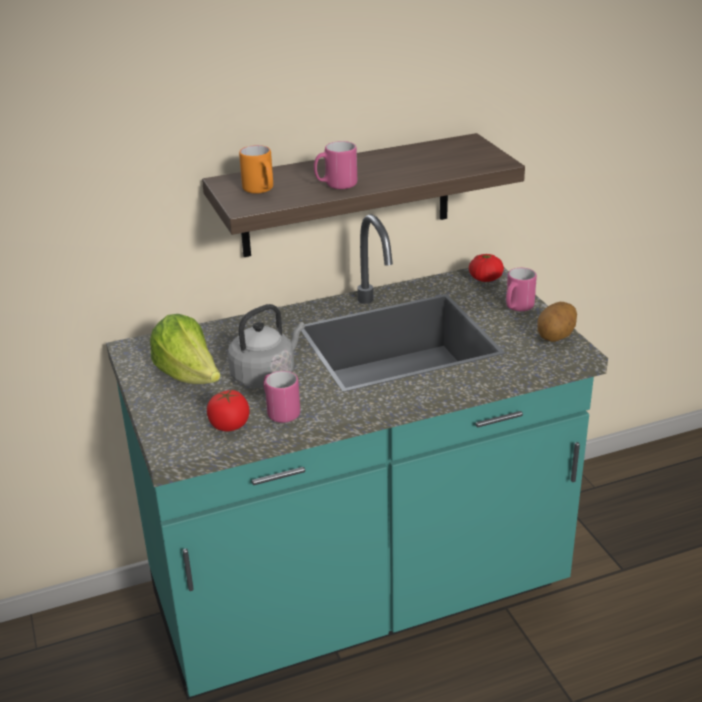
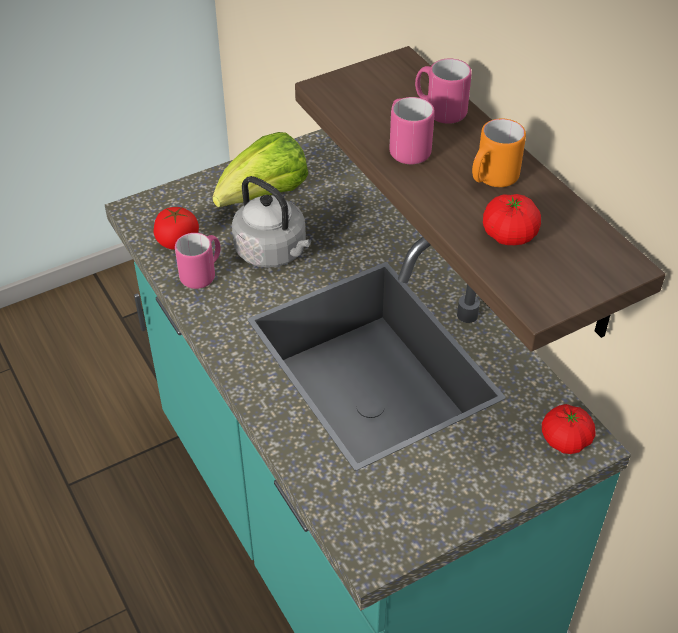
camera: 80 degrees right, 15 degrees up
(261, 190) = (376, 92): orange mug -> orange mug (492, 179)
(437, 164) = (509, 235): none -> tomato
(517, 308) = (484, 481): pink mug -> pink mug (439, 111)
(556, 337) = (409, 531): potato -> none

